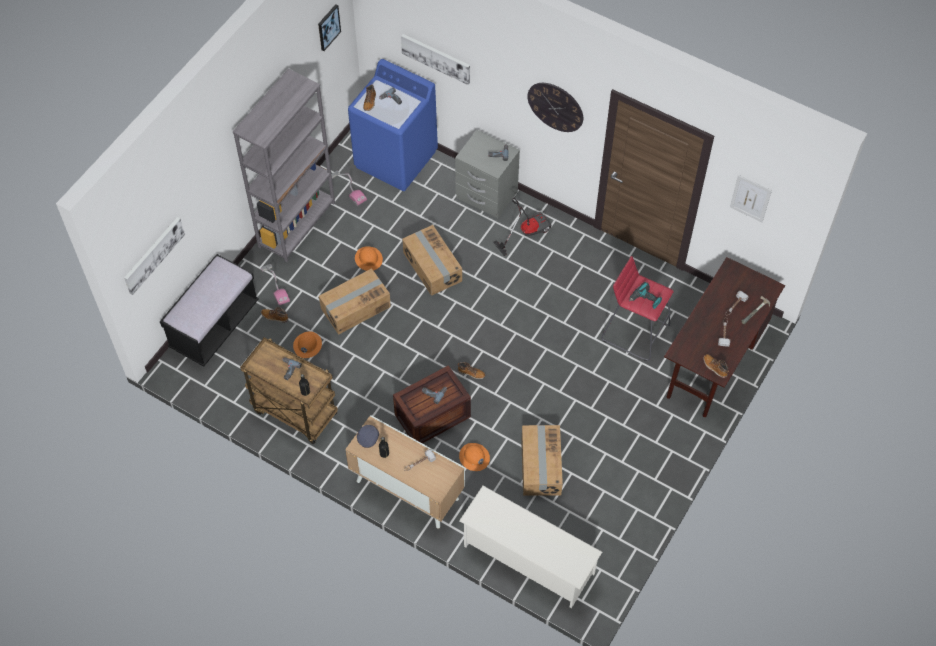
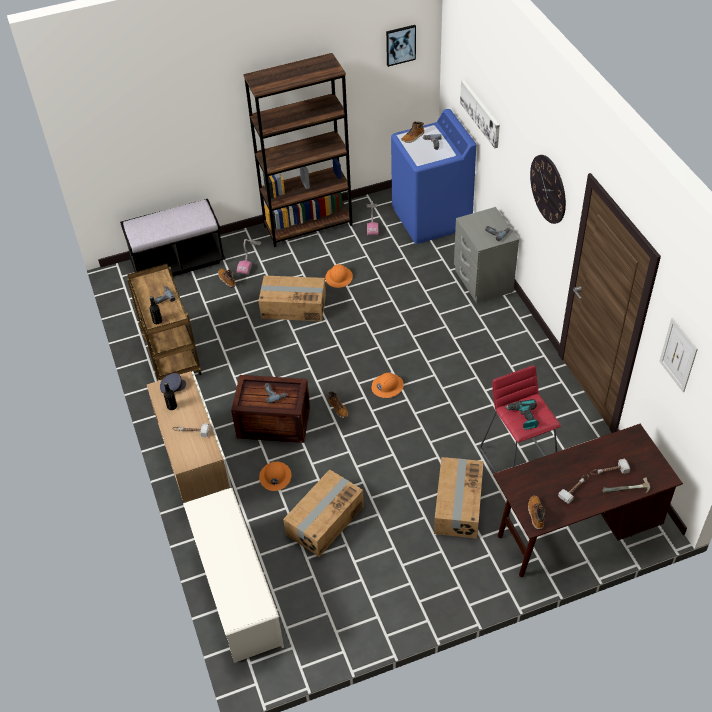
camera: 40 degrees right, 10 degrees down
(153, 254) = (120, 145): picture -> none
(297, 224) = (308, 225): grey bookcase -> brown bookcase
(307, 345) = (230, 313): orange hard hat -> orange hard hat (387, 386)
(432, 267) = (384, 310): cardboard box -> cardboard box (457, 505)
(526, 232) = (491, 326): vacuum cleaner -> none

